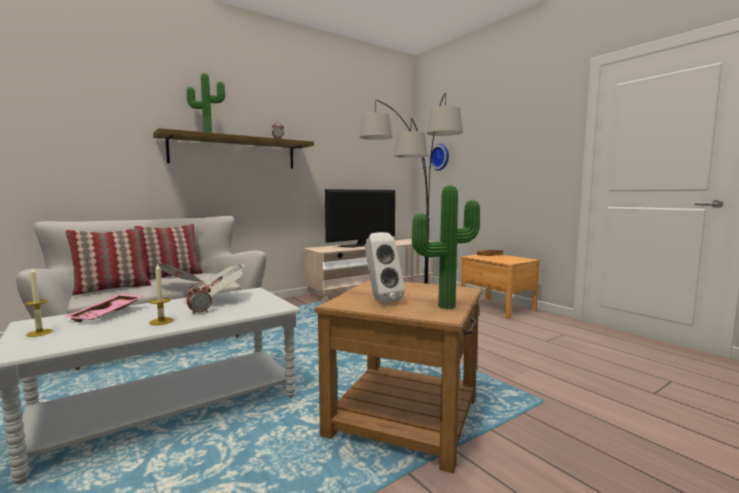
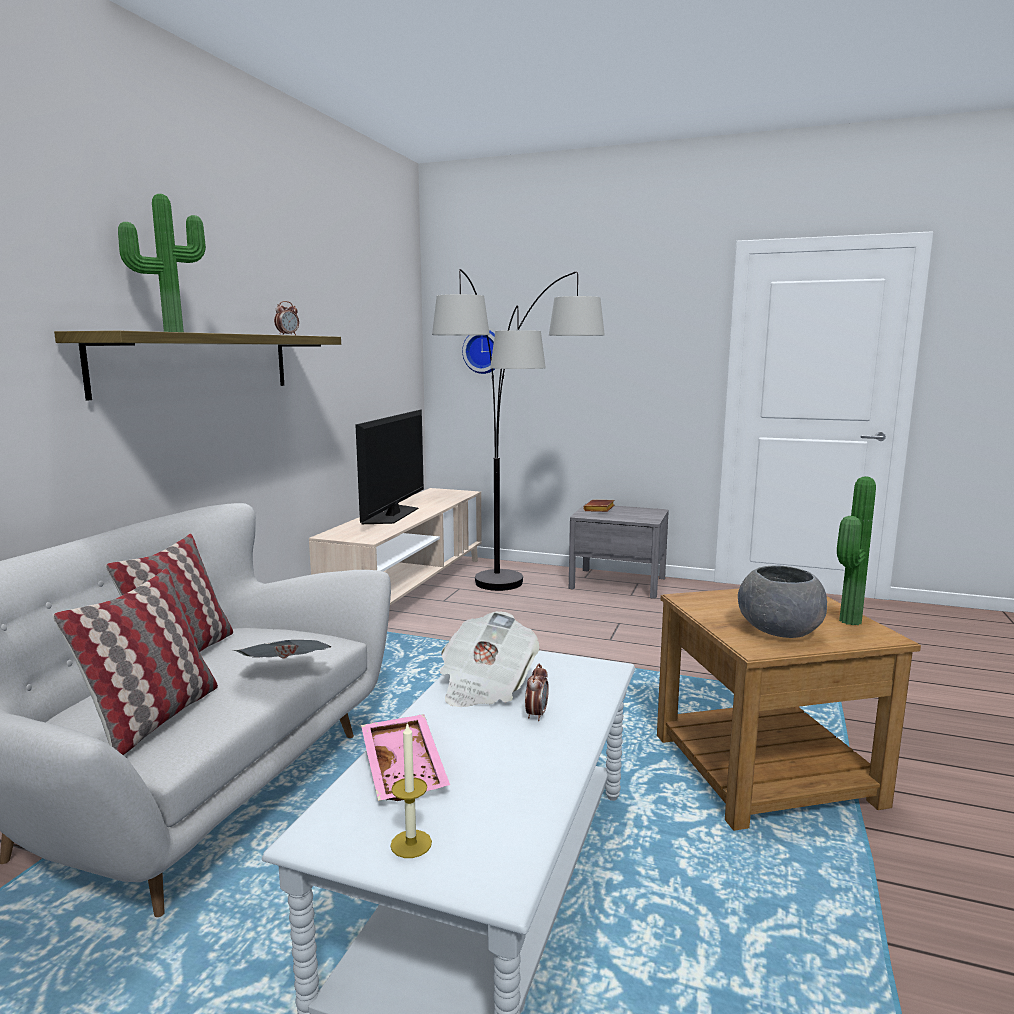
camera: 35 degrees left, 5 degrees up
(161, 321) = (531, 748): candle -> none
(380, 300) = (778, 630): white speaker -> grey bowl
(497, 307) = (617, 583): brown nightstand -> grey nightstand

